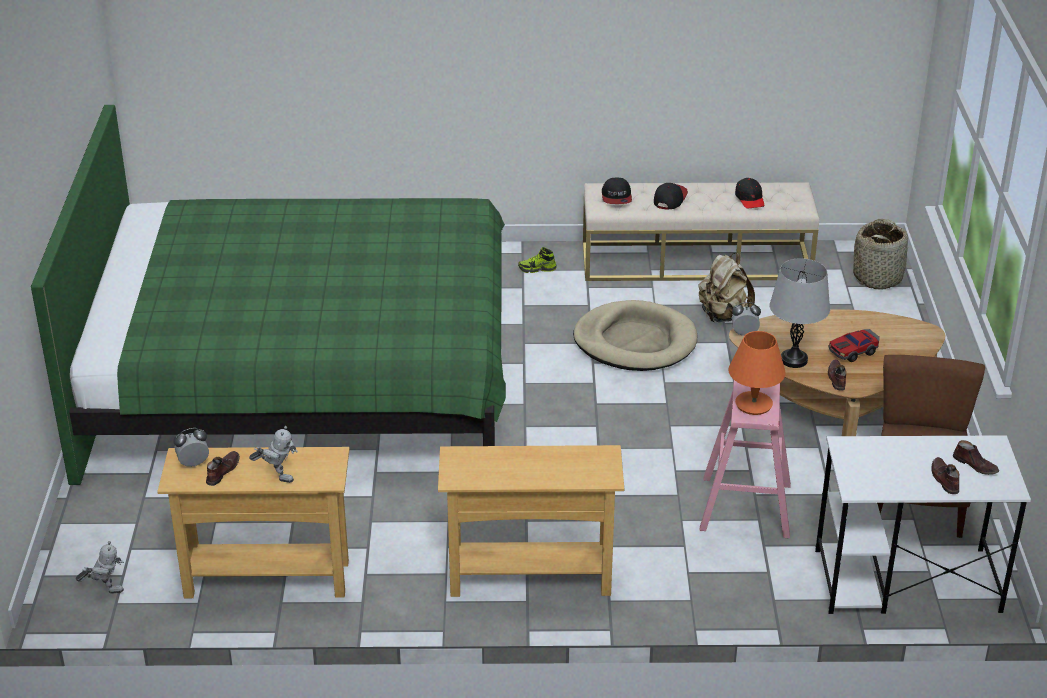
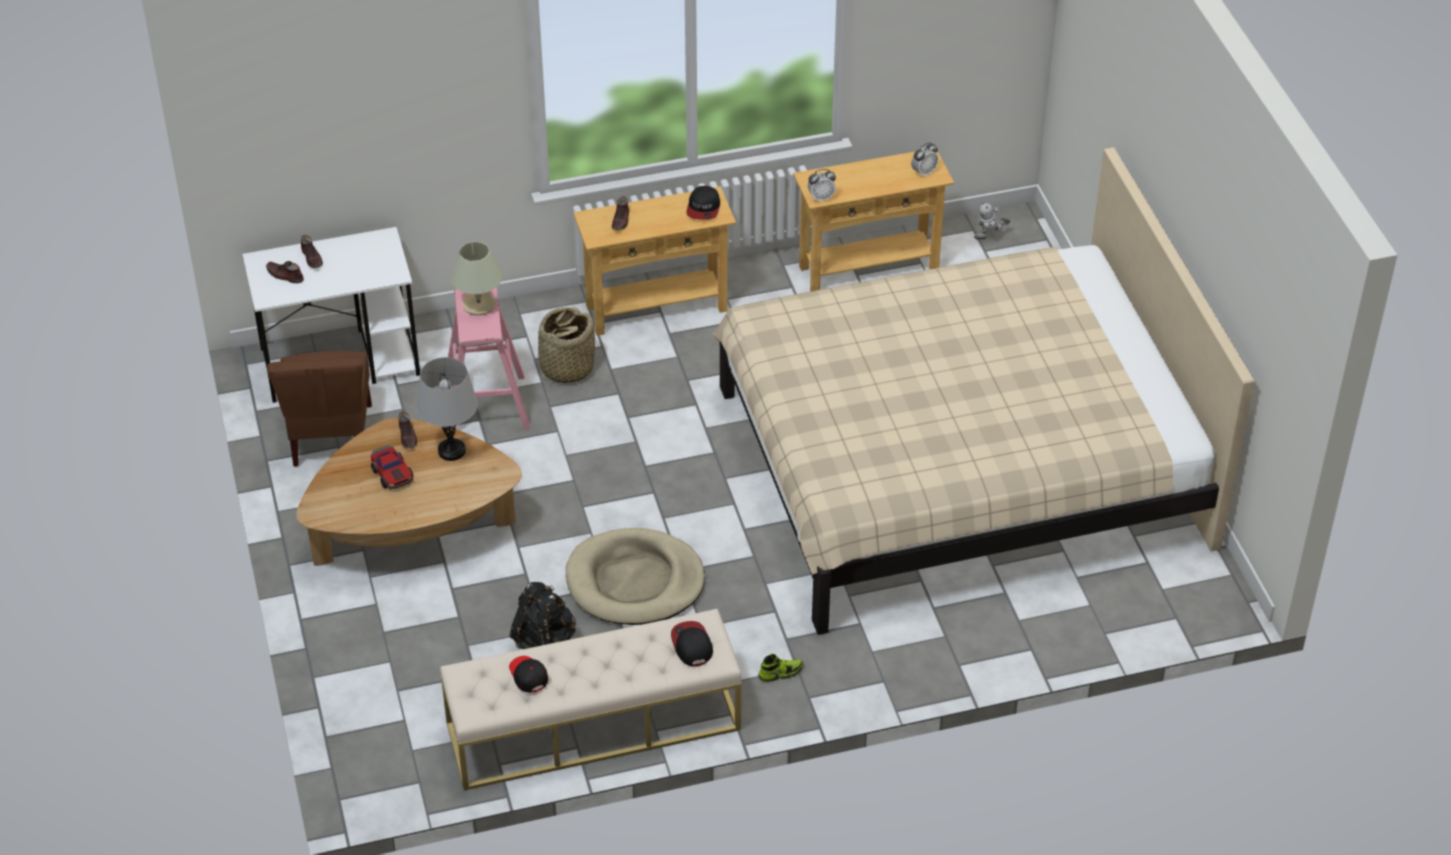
camera: 165 degrees right, 10 degrees up
(222, 471) = (897, 170): brown shoe -> brown shoe (621, 220)
(277, 476) = (851, 174): toy robot -> none
(302, 379) = (959, 465): green bed -> beige bed
(669, 198) = (626, 656): cap -> cap (703, 208)
(723, 315) = (545, 641): beige backpack -> black backpack
(744, 334) = (505, 475): alarm clock -> alarm clock (821, 198)
(753, 404) = (479, 304): orange table lamp -> beige table lamp
(853, 351) = (392, 473): toy car -> toy car turned 105 degrees clockwise
(878, 277) = (366, 743): basket -> basket (566, 367)

